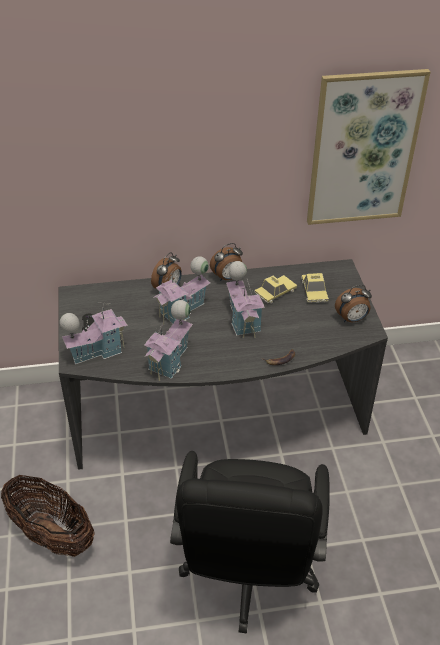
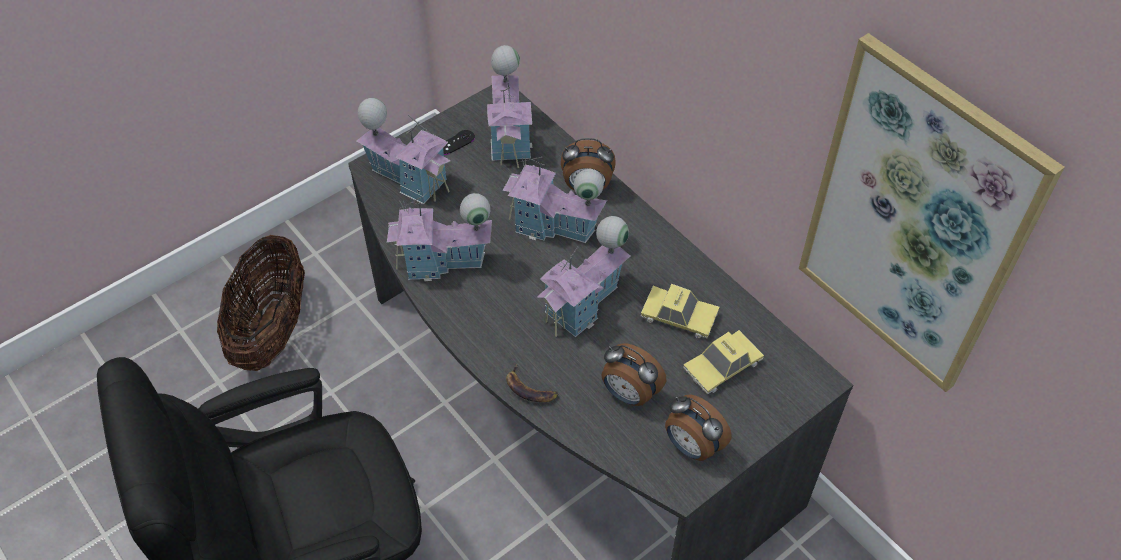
camera: 60 degrees right, 10 degrees up
(105, 301) = (510, 136): none -> toy house
(227, 278) = (665, 243): alarm clock -> alarm clock (629, 394)

